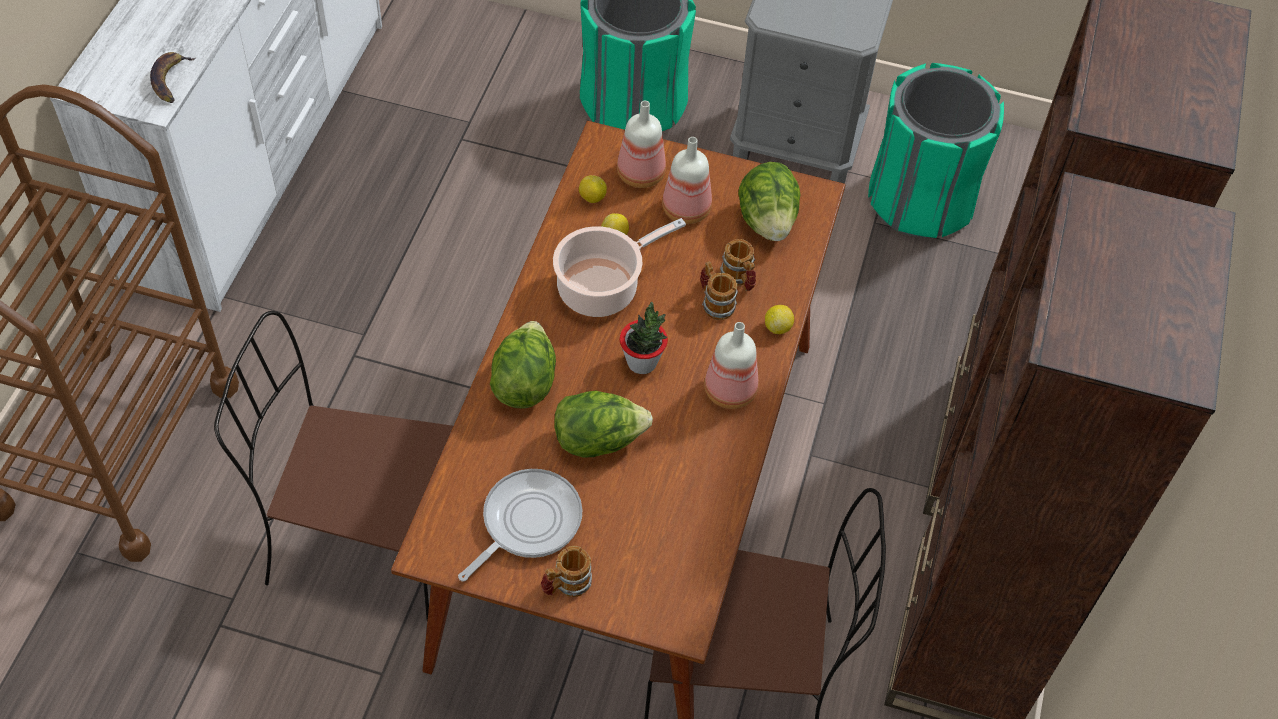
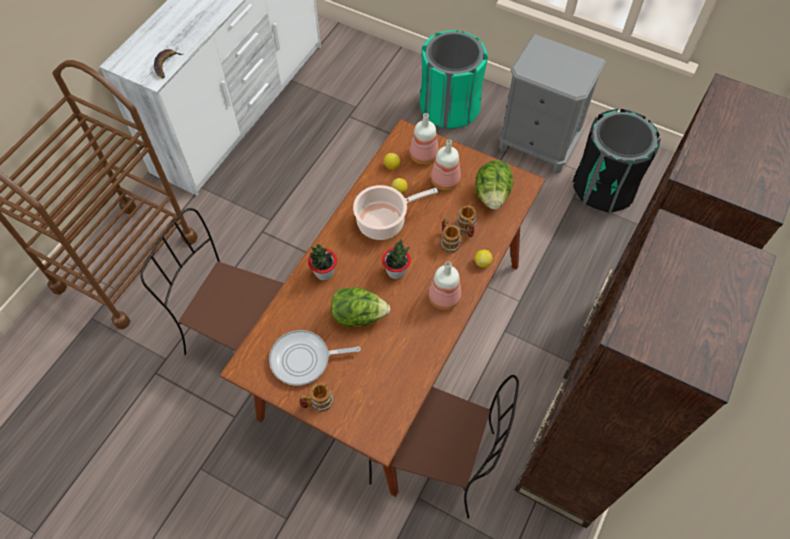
camera: 15 degrees right, 5 degrees up
(524, 382) = (324, 273): lettuce -> potted plant
(527, 522) = (304, 360): frying pan -> frying pan turned 150 degrees counterclockwise
(920, 200) = (604, 188): green trash can -> black trash can

